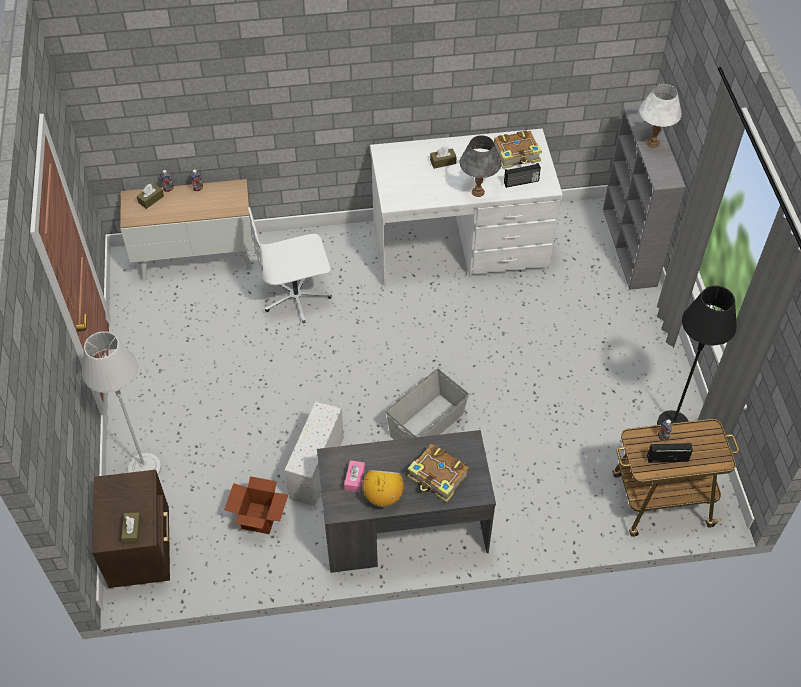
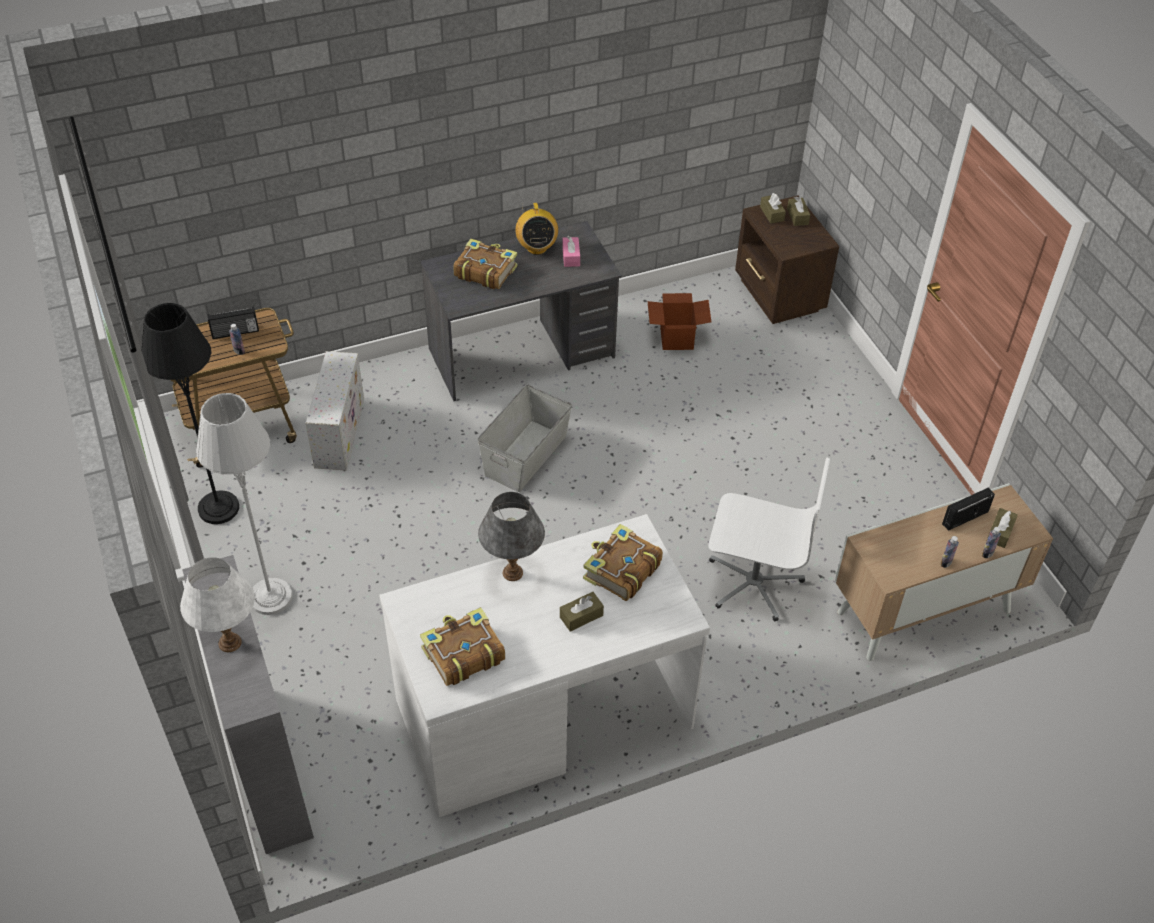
camera: 165 degrees right, 5 degrees down
(110, 522) = (797, 216): none -> brown tissue box
(144, 468) = (822, 360): grey floor lamp -> grey floor lamp (271, 597)
(296, 297) = (753, 582): white office chair -> white office chair turned 45 degrees clockwise
(316, 468) = (637, 390): white storage box -> white storage box (339, 431)
(410, 182) = (621, 570): none -> book
(521, 182) = (447, 602): radio -> radio (964, 517)

